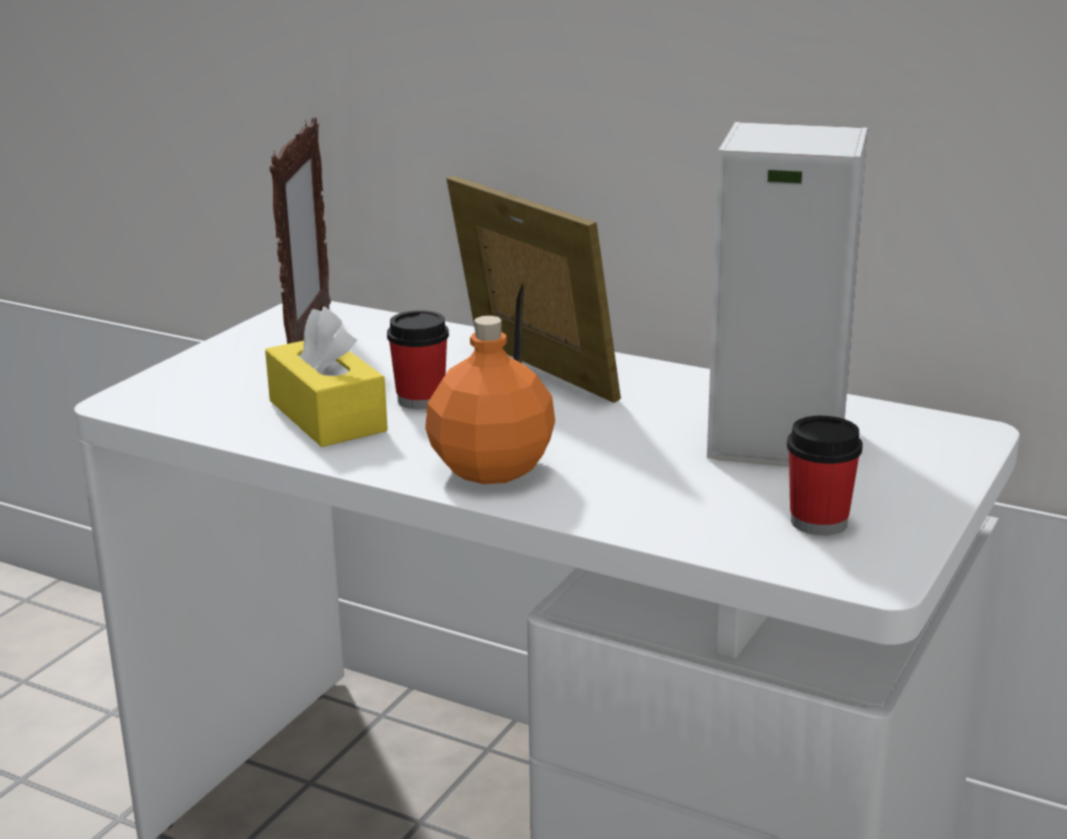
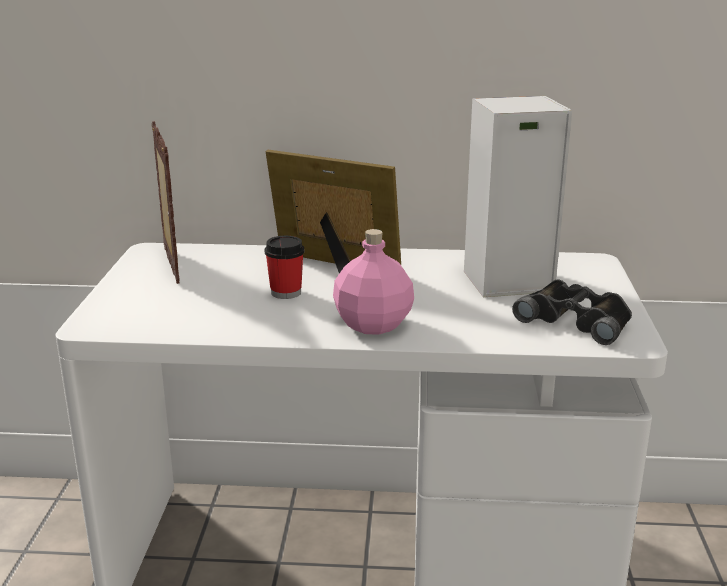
camera: 25 degrees left, 0 degrees up
(327, 416) = (238, 312): yellow tissue box -> none
(490, 468) = (372, 324): orange bottle -> pink bottle
(818, 522) = (576, 320): cup -> black binoculars

